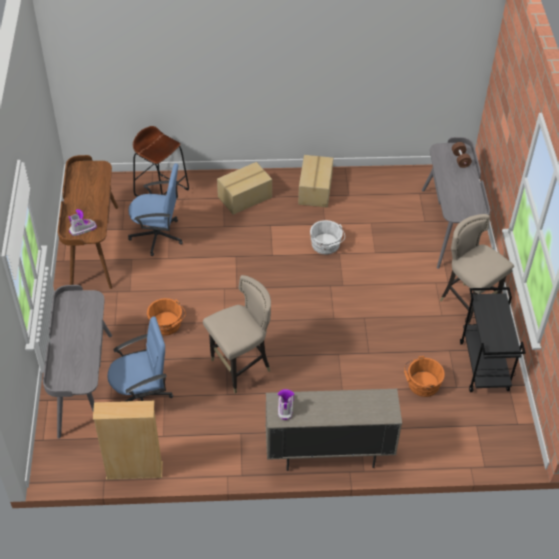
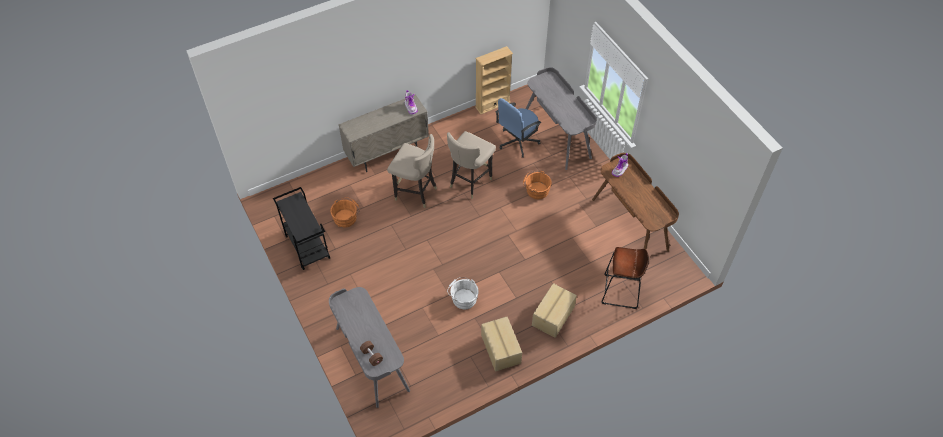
camera: 155 degrees right, 5 degrees up
(158, 236) = (592, 252): blue office chair -> none
(468, 305) = (332, 291): beige stool -> beige stool (415, 193)

